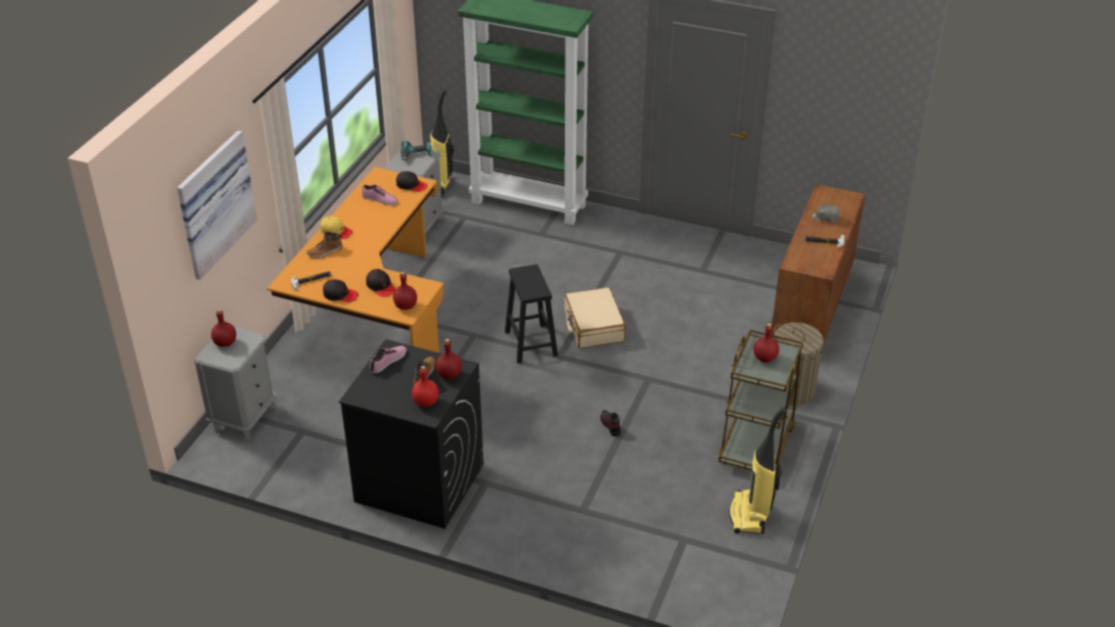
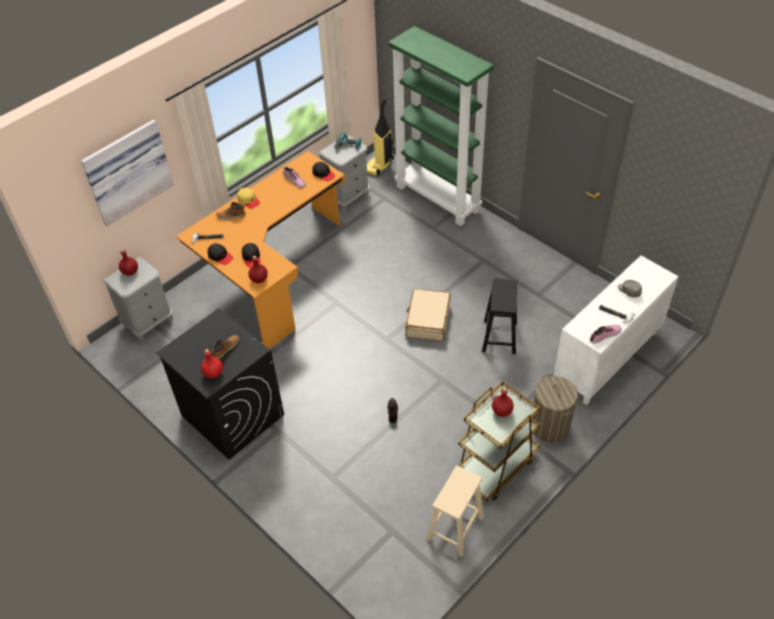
camera: 25 degrees right, 10 degrees up
(388, 361) = (208, 328): shoe -> shoe (605, 335)
(449, 375) = (243, 354): red bottle -> none
(531, 344) = (373, 322): black stool -> black stool (499, 337)
(750, 515) = (455, 529): vacuum cleaner -> beige stool
(812, 312) = (607, 359): brown cabinet -> white cabinet

